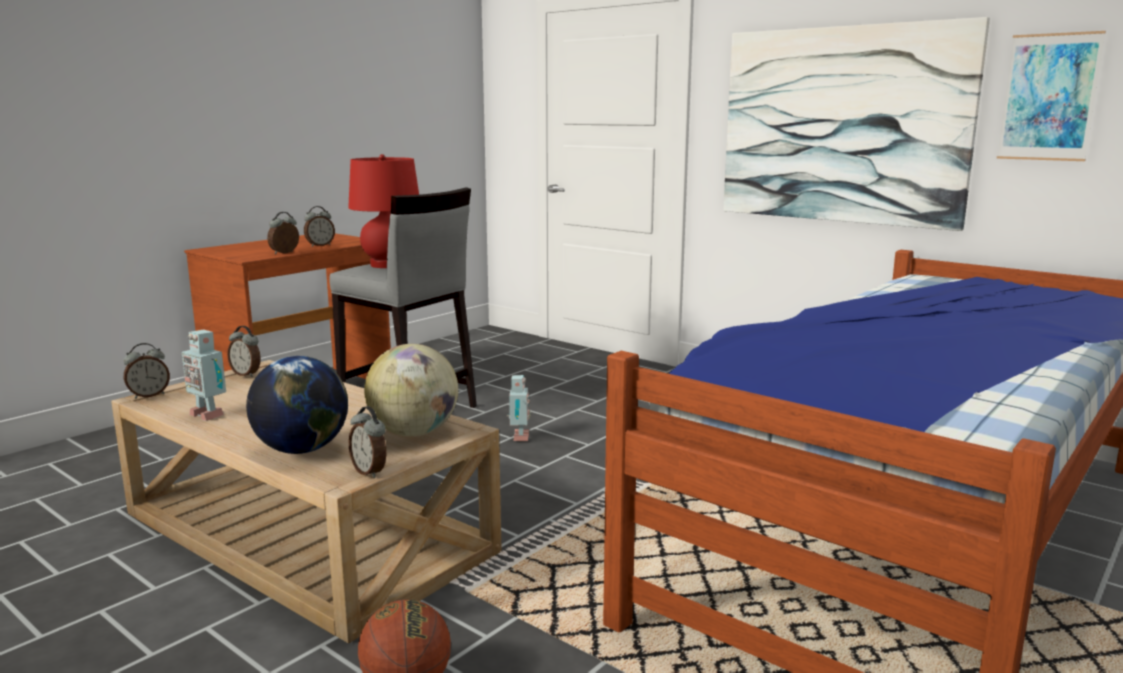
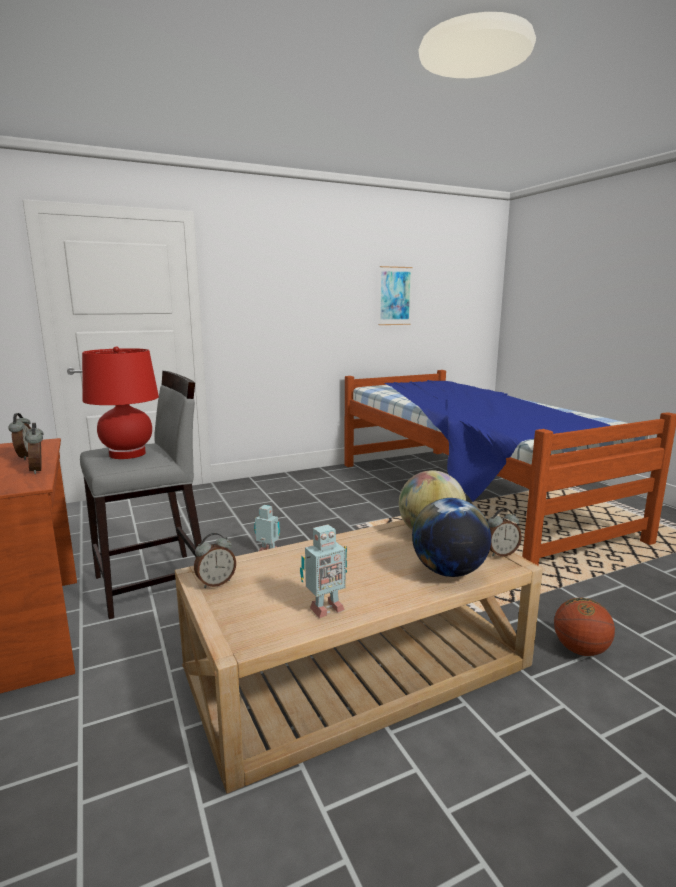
camera: 65 degrees left, 0 degrees up
(149, 395) = (229, 641): alarm clock -> none
(842, 125) = (305, 310): picture -> none

